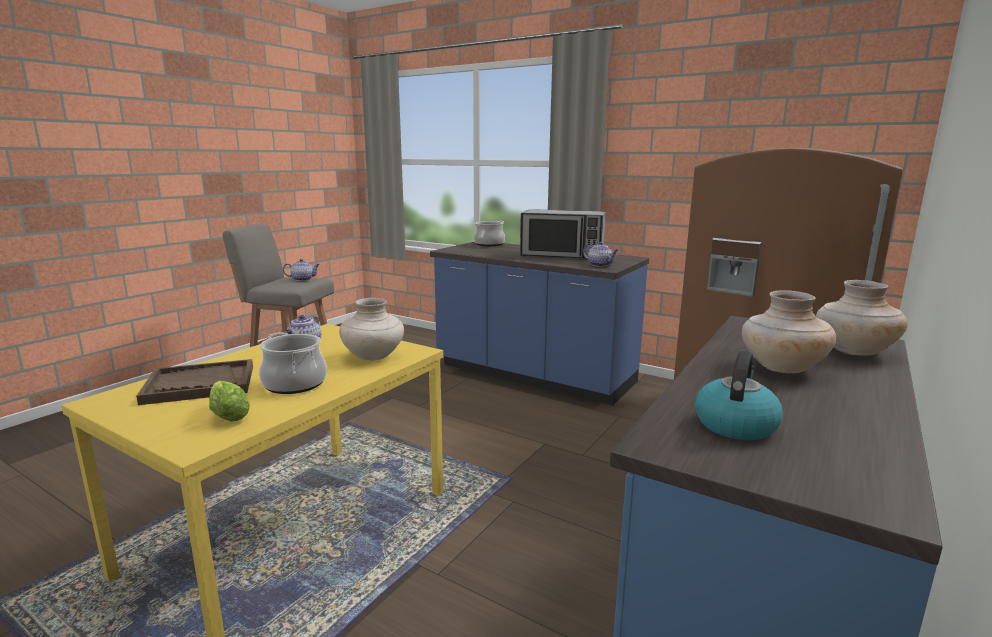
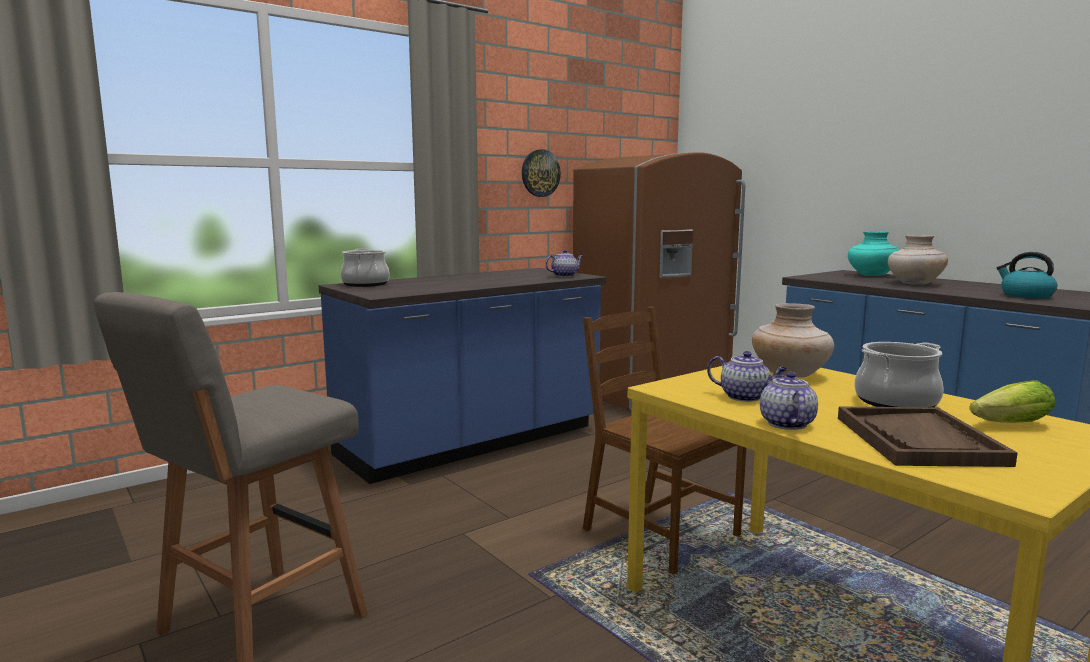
camera: 70 degrees left, 5 degrees down
(303, 279) = (264, 394): teapot -> teapot (786, 423)
(418, 454) = (658, 533): none -> brown chair
(562, 255) = (493, 277): microwave -> none
(684, 168) = (540, 173): none -> wall clock
(853, 351) = (871, 275): beige vase -> turquoise vase

